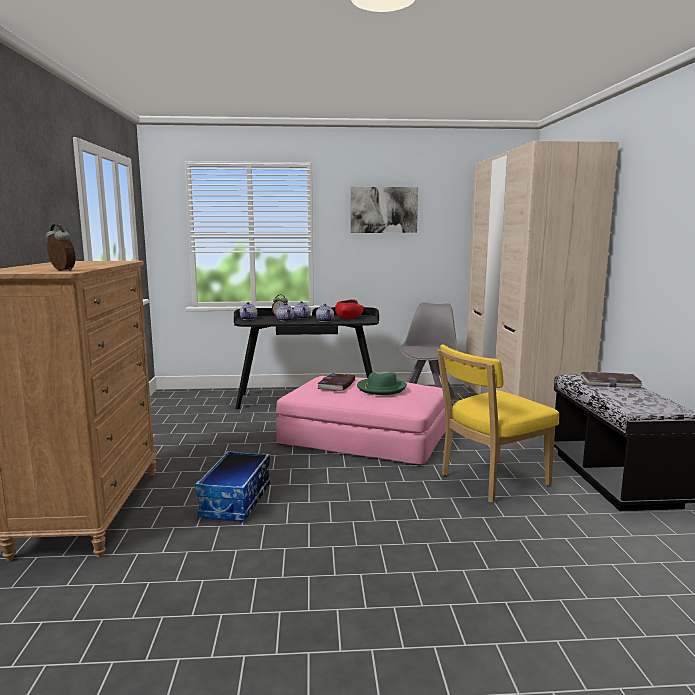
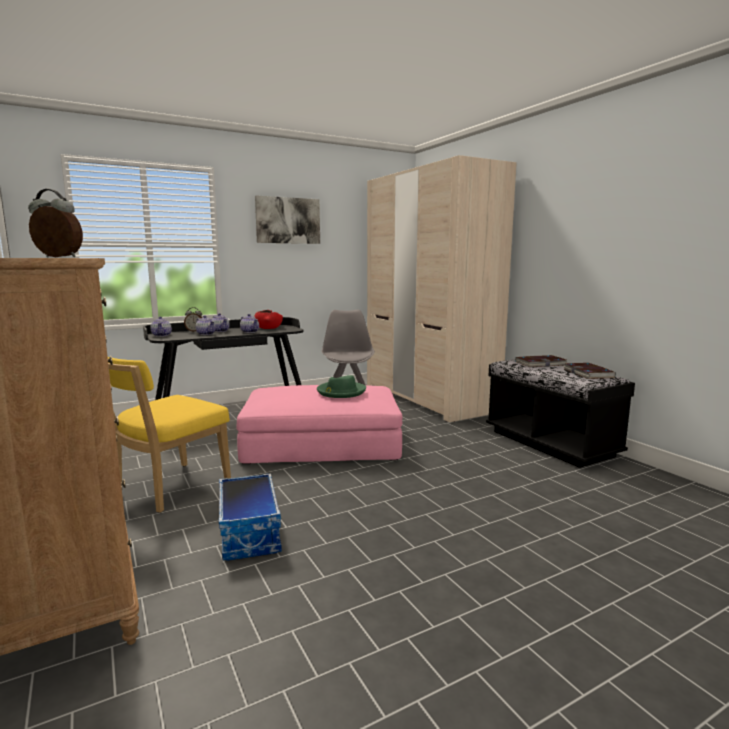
camera: 25 degrees left, 0 degrees up
(336, 384) = (294, 393): book -> book (588, 373)
(490, 481) = (467, 463): yellow chair -> yellow chair (168, 489)

